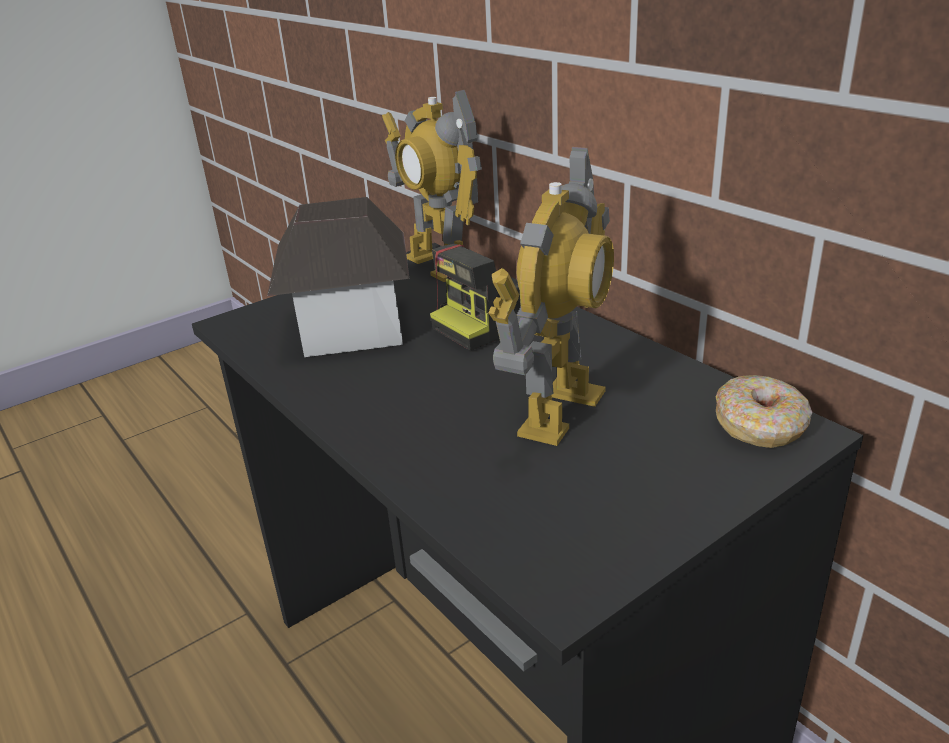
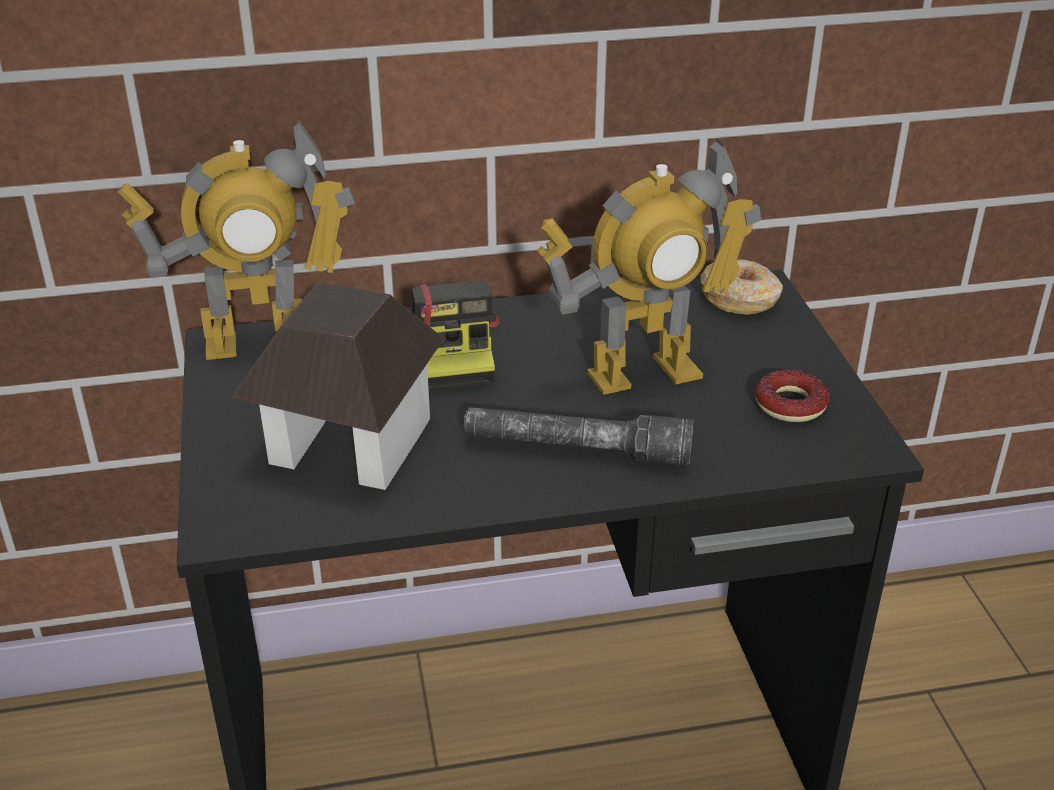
camera: 65 degrees left, 5 degrees up
(412, 414) = (576, 449): none -> grey flashlight
(559, 411) = (643, 373): toy robot -> toy robot turned 105 degrees clockwise
(594, 511) = (790, 404): none -> donut

